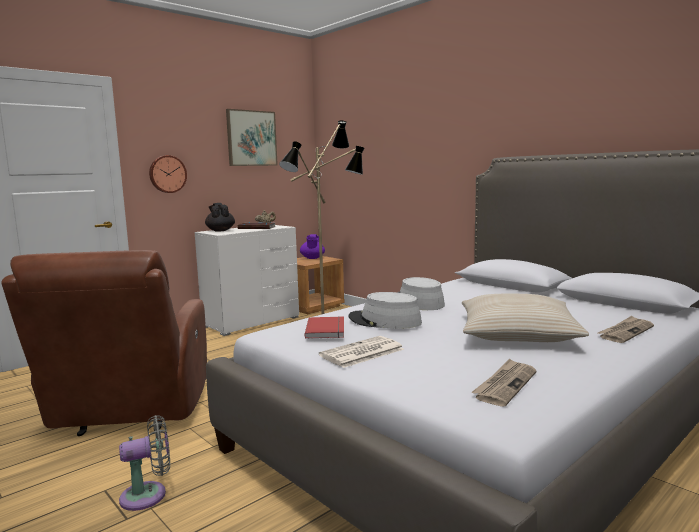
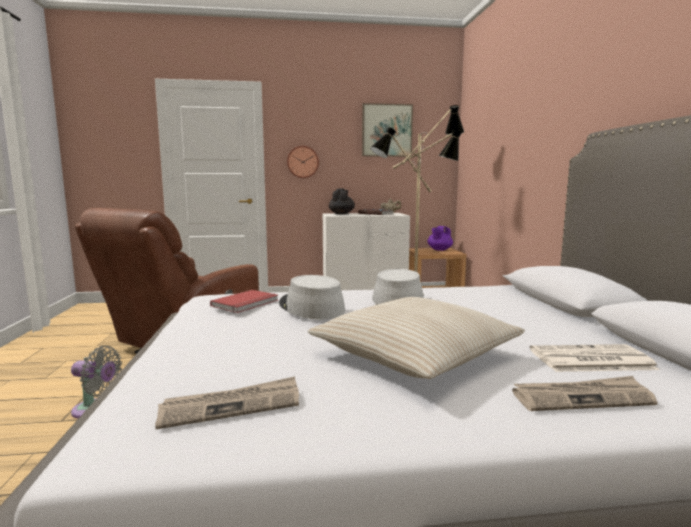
camera: 35 degrees right, 0 degrees up
(361, 353) = (215, 330): newspaper -> newspaper (590, 360)

